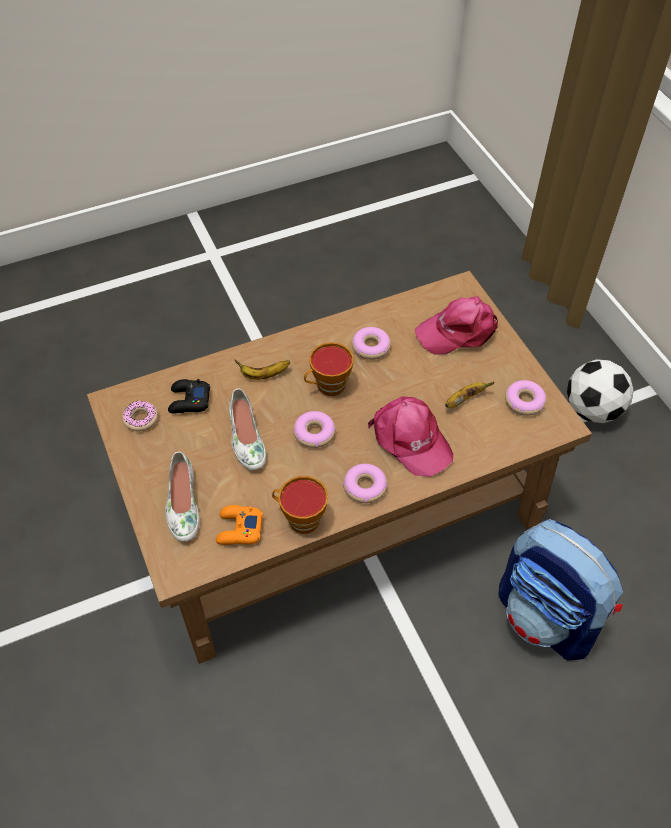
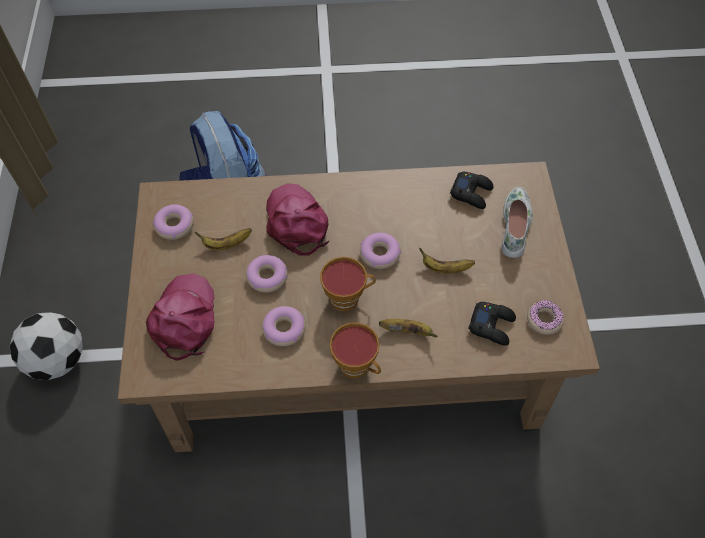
camera: 160 degrees left, 5 degrees up
(239, 529) = (471, 193): orange game controller -> black game controller
(246, 438) = (445, 268): white shoe -> banana
(300, 519) = (419, 186): cup -> cup (358, 366)
(364, 487) = (355, 195): donut -> donut (267, 277)
(458, 331) = (184, 319): pink cap -> pink cap turned 90 degrees counterclockwise

